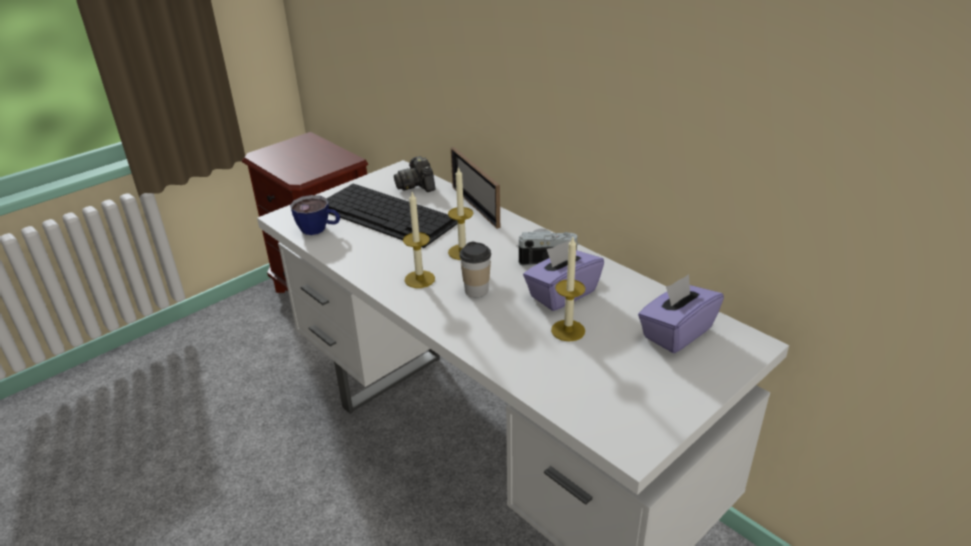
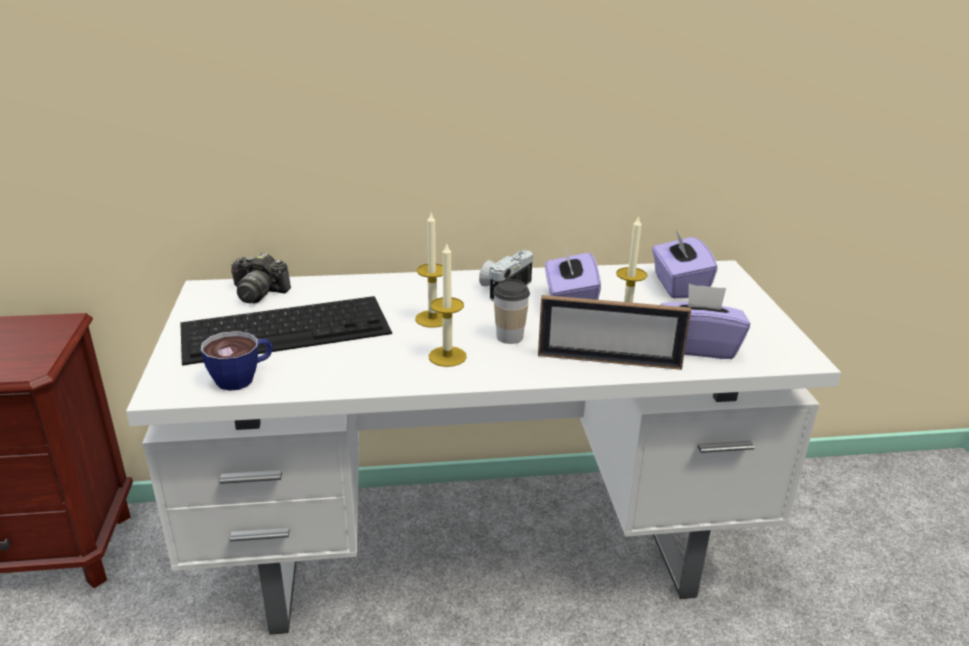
camera: 55 degrees left, 5 degrees down
(475, 206) = (360, 283): picture frame -> picture frame (609, 361)
(575, 380) = (697, 346): none -> purple tissue box

